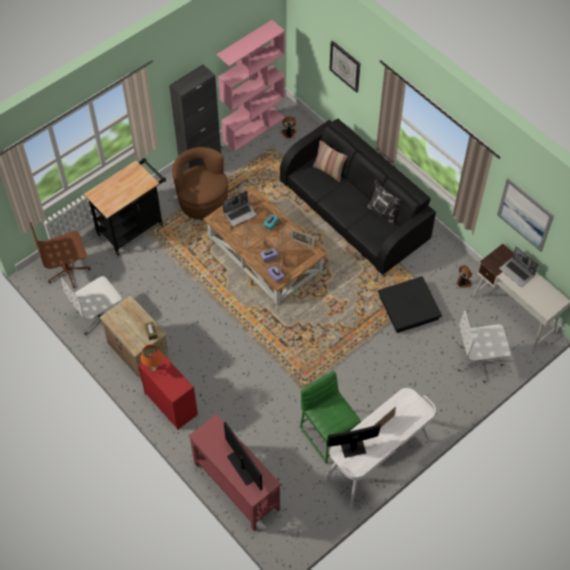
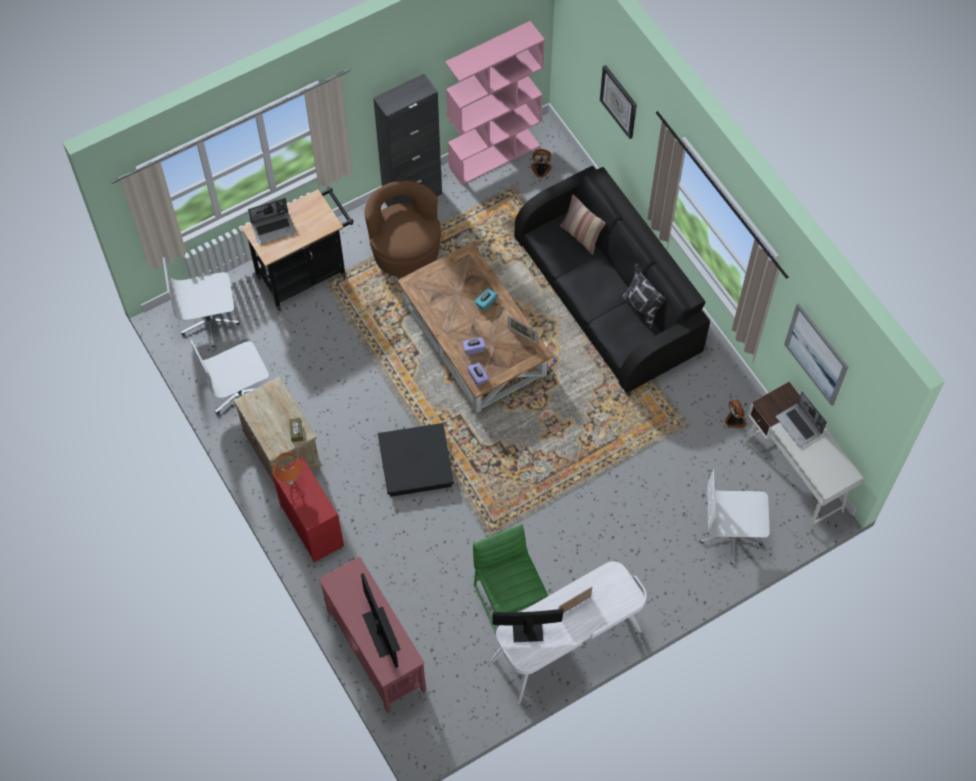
camera: 10 degrees right, 5 degrees up
(68, 270) = (209, 322): brown office chair -> white office chair
(240, 214) = (447, 281): laptop -> laptop (274, 228)
(408, 307) = (652, 444): black storage box -> black storage box (416, 463)

